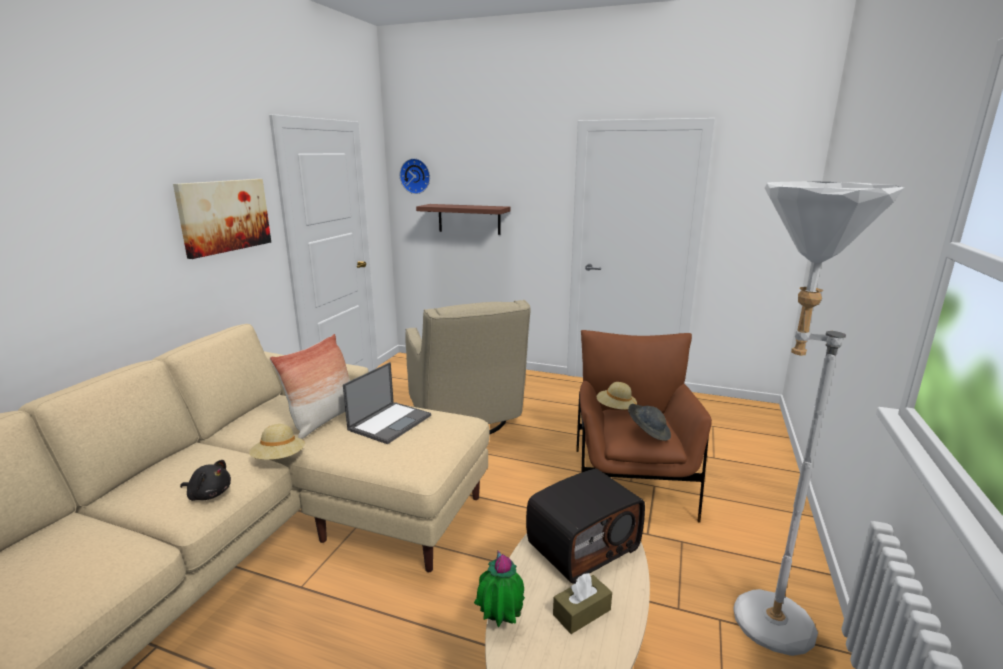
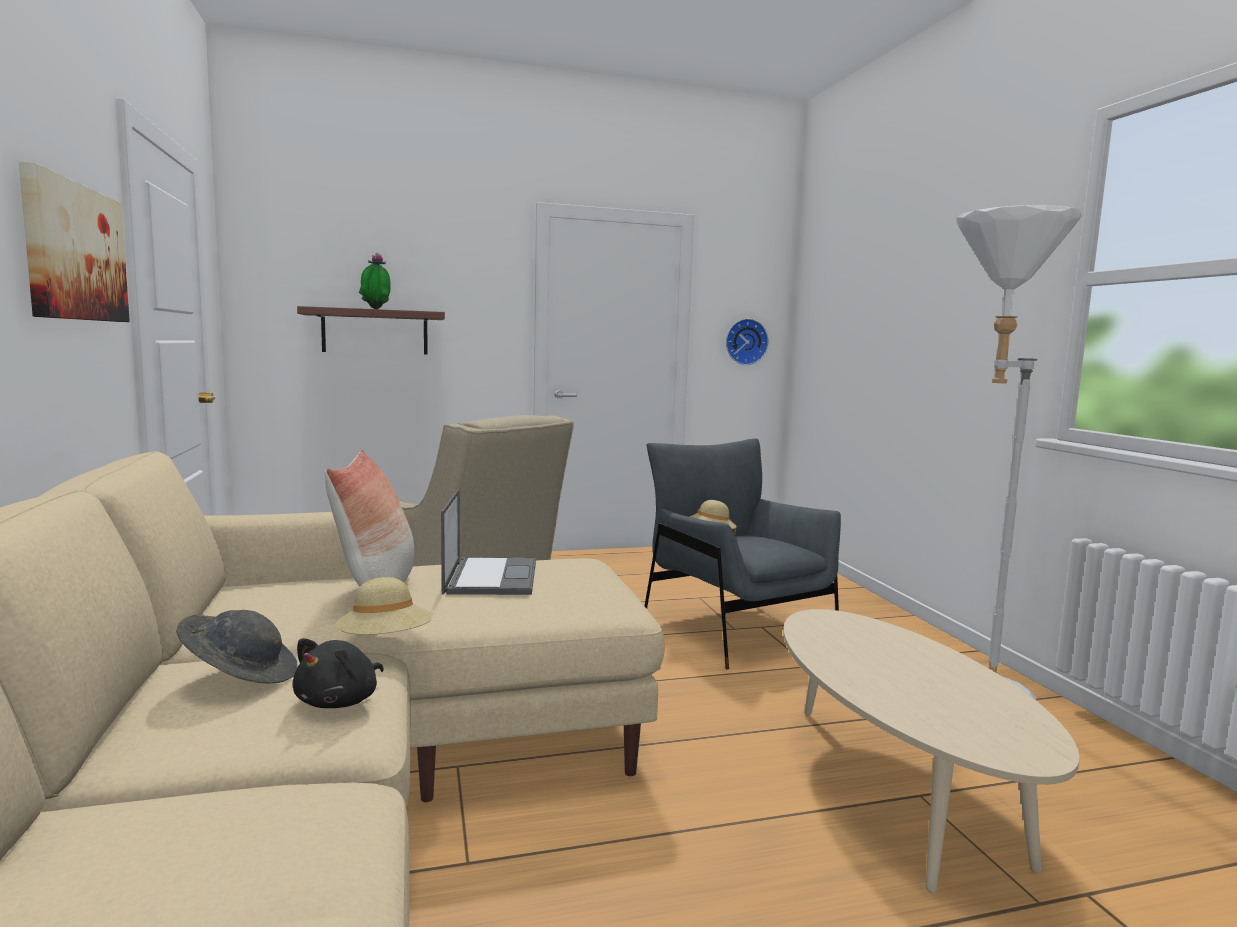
camera: 35 degrees left, 10 degrees down
(209, 494) = (340, 701): black plush toy -> black plush toy turned 135 degrees clockwise
(416, 176) = (278, 263): wall clock -> wall clock (745, 342)
(500, 624) = (898, 718): potted plant -> potted plant (375, 309)
(581, 612) = (944, 685): brown tissue box -> none
(582, 545) = (857, 641): radio -> none
(631, 482) = (736, 629): brown armchair -> grey armchair
(648, 432) = (775, 545): grey hat -> grey hat (241, 675)

